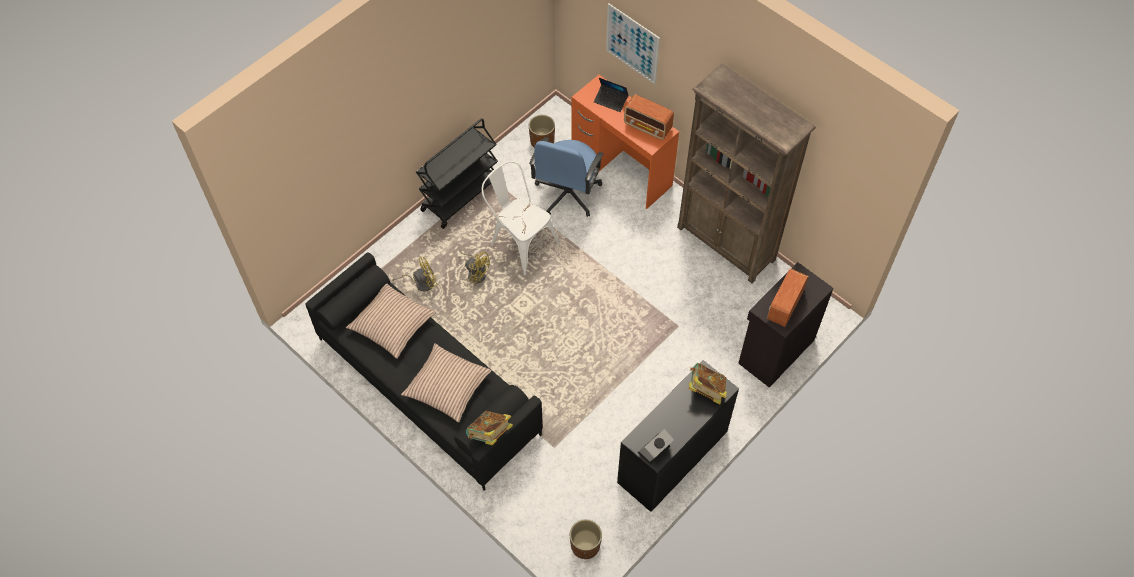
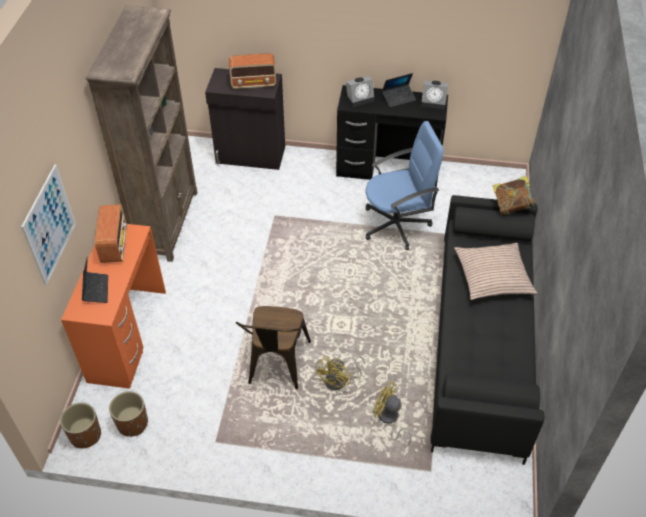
camera: 125 degrees left, 10 degrees down
(392, 325) = (480, 354): pillow -> none
(460, 195) = (258, 455): black cart -> none
(476, 273) = (339, 381): yellow fan -> yellow fan turned 150 degrees counterclockwise
(520, 242) = (276, 367): white chair -> brown chair
(567, 194) = (190, 362): blue office chair -> blue office chair (397, 225)
(585, 545) = (496, 181): brown planter -> brown planter (85, 435)
(682, 423) = (398, 98): none -> laptop
(706, 390) = (360, 98): book -> alarm clock

